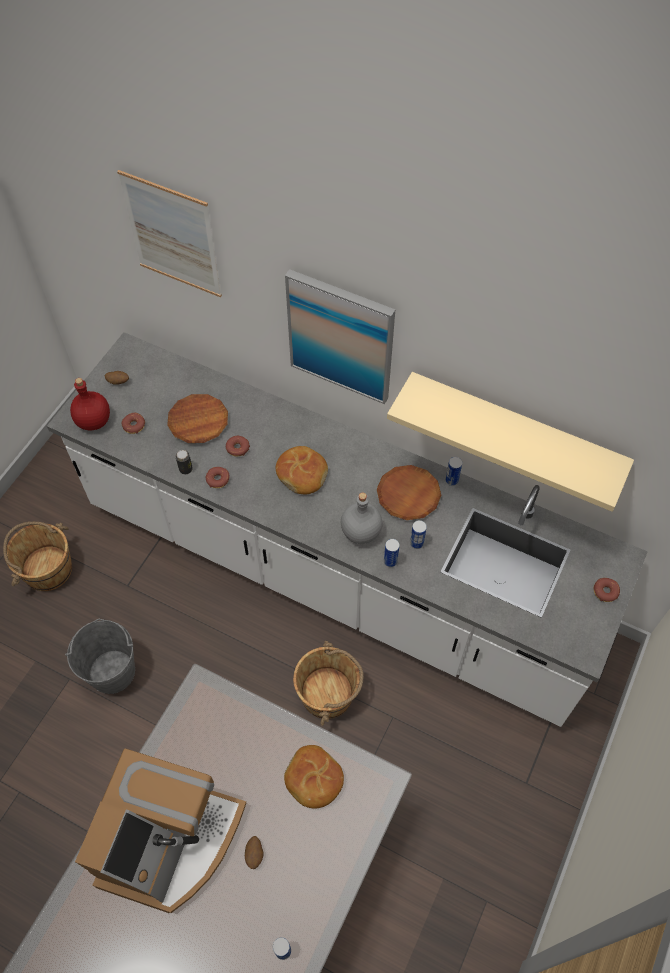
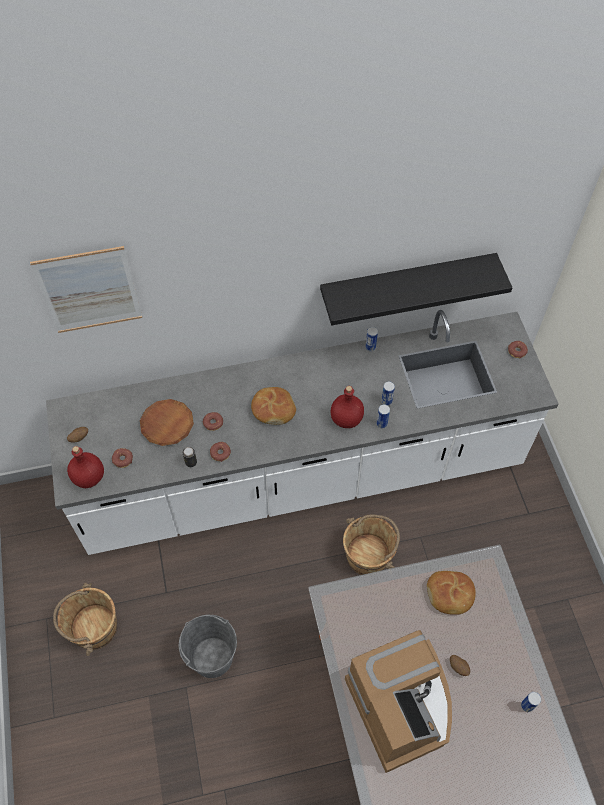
camera: 40 degrees left, 0 degrees up
(341, 336) = (256, 290): picture -> none
(360, 531) = (346, 418): grey bottle -> red bottle
(408, 495) = (353, 375): brown plate -> none
(514, 431) = (407, 283): beige shelf -> black shelf

